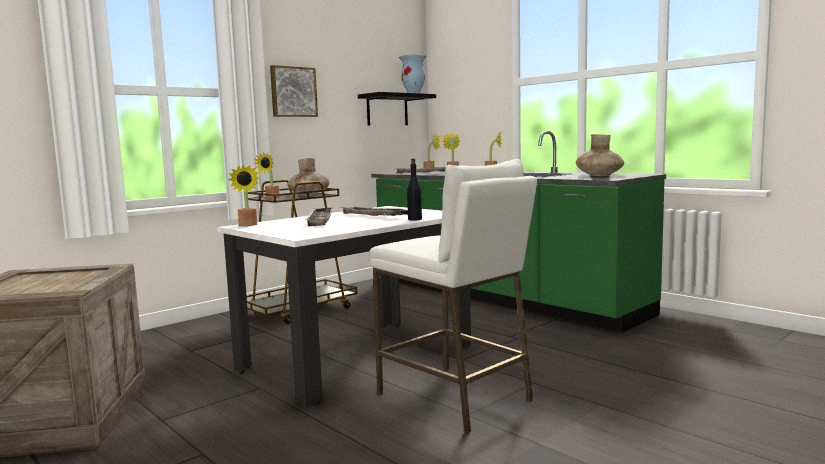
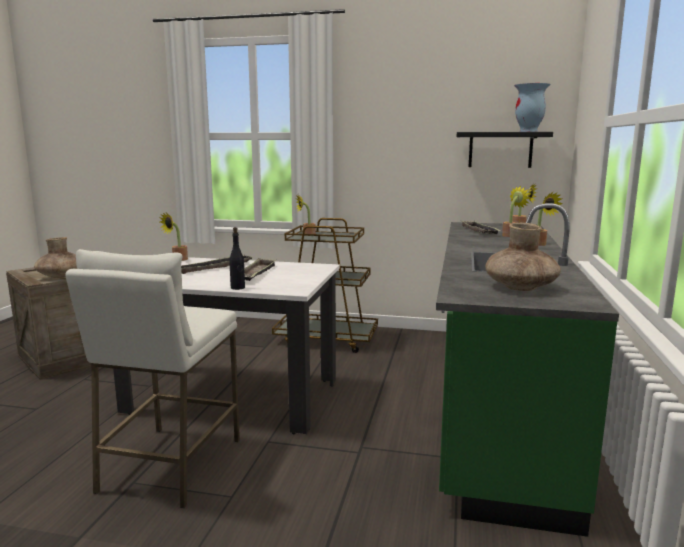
camera: 55 degrees right, 5 degrees up
(293, 92) = (375, 132): picture -> none
(309, 195) = (340, 237): brown vase -> brown vase (60, 276)

